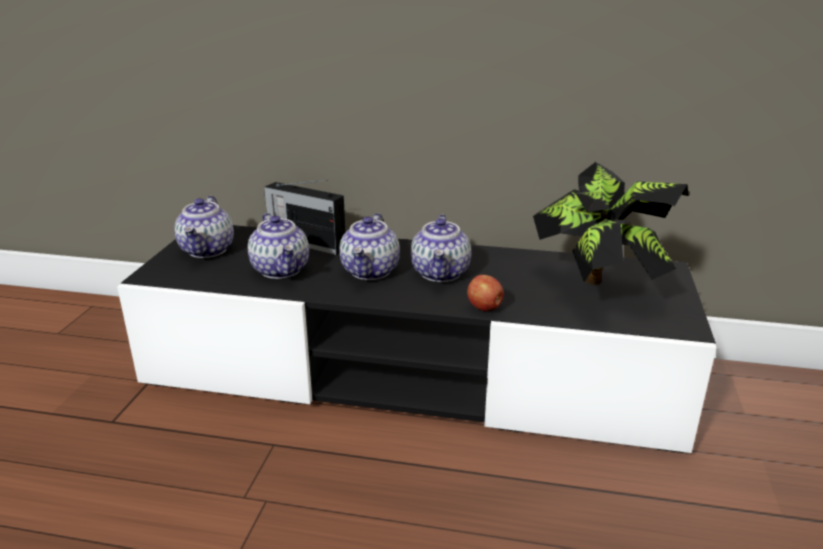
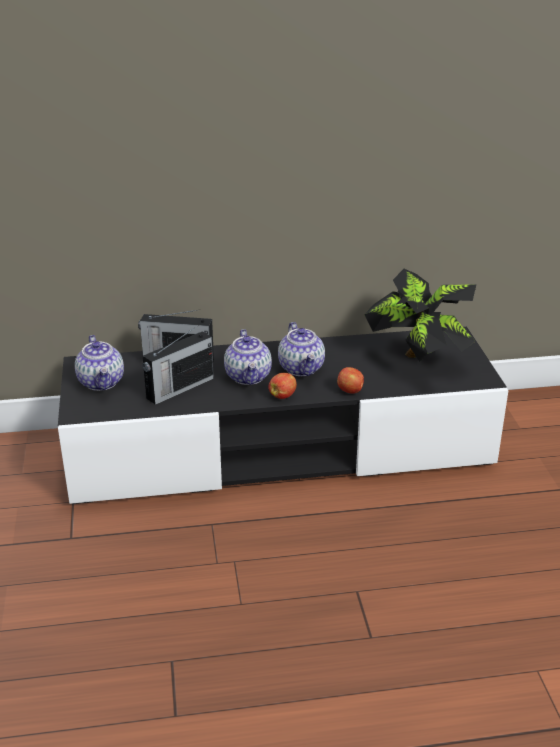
camera: 20 degrees left, 5 degrees up
(281, 270) = (179, 388): teapot -> radio
(395, 298) = (283, 396): none -> apple

